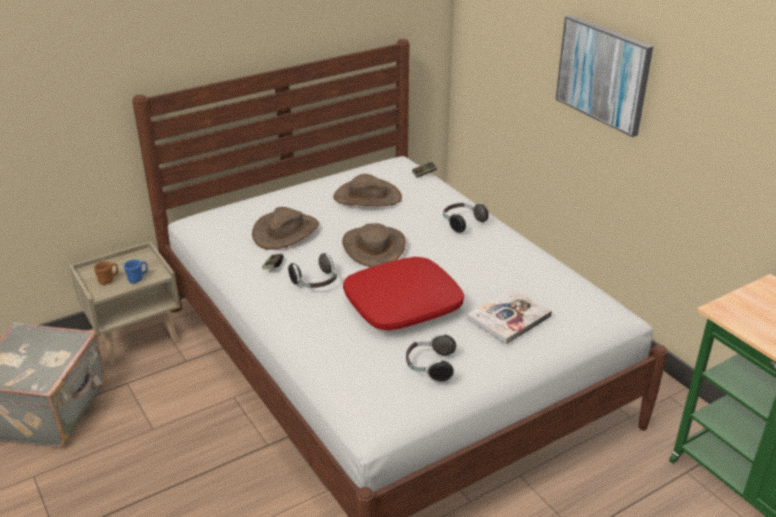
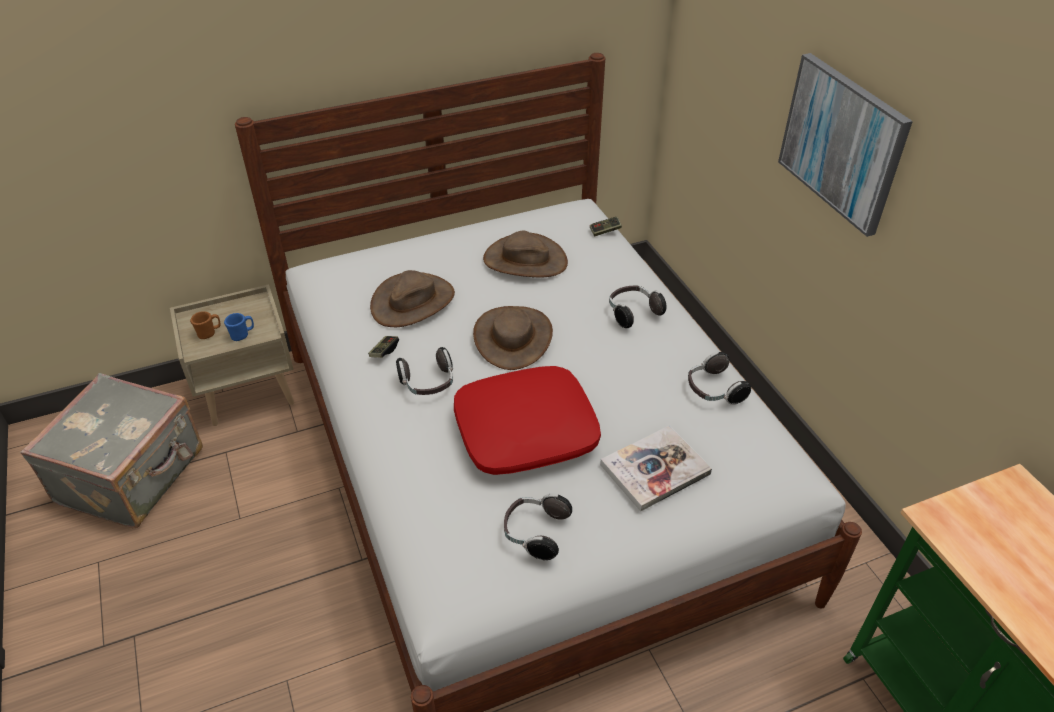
camera: 10 degrees right, 10 degrees up
(537, 265) = (713, 390): none -> headphones

